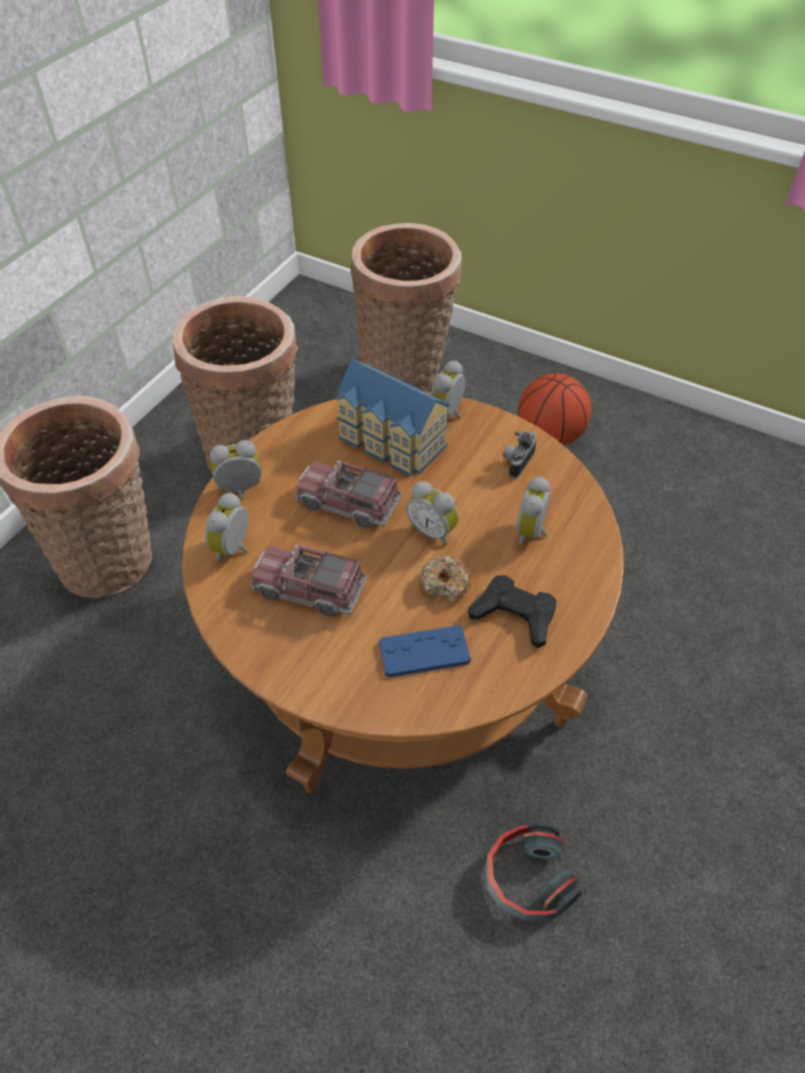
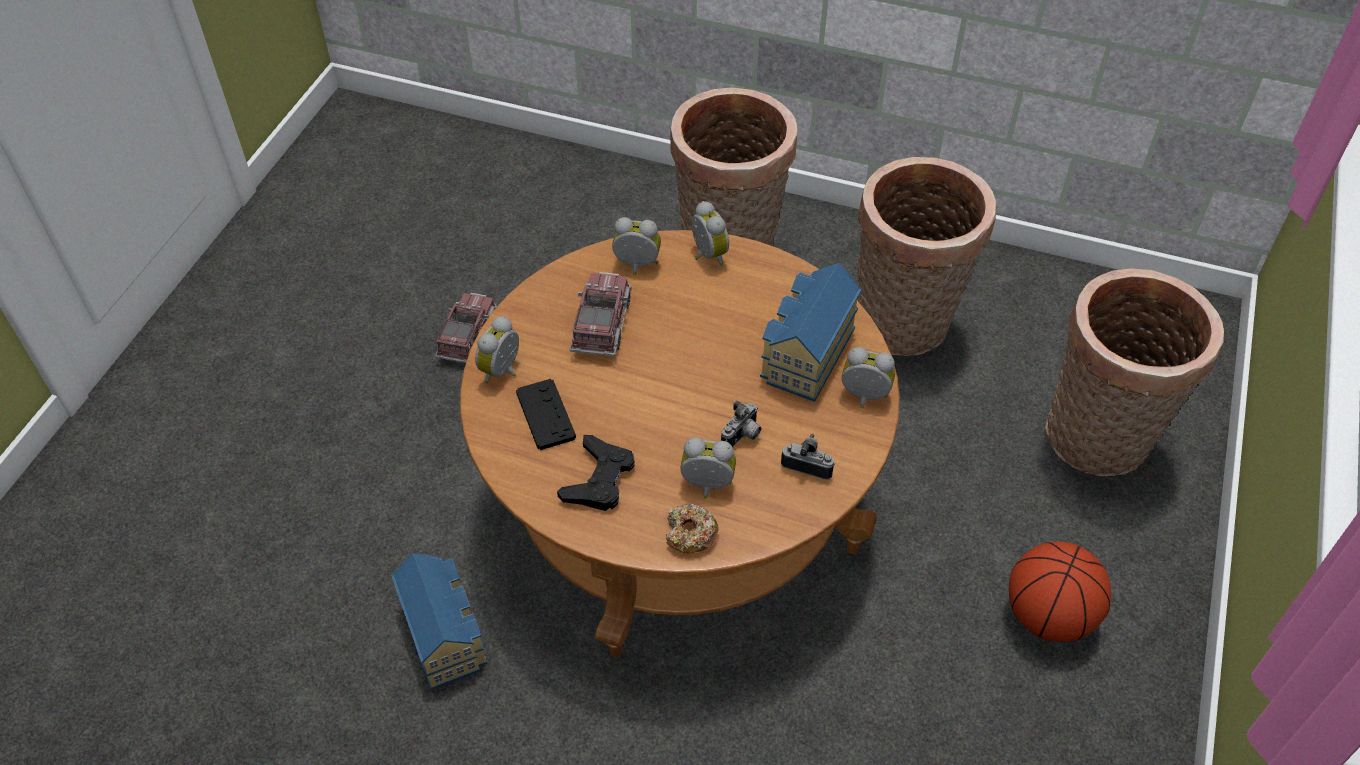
camera: 80 degrees right, 0 degrees up
(348, 503) = (711, 334): toy truck -> toy truck (468, 337)
(424, 652) = (545, 415): blue game controller -> black game controller
(433, 531) = (690, 404): alarm clock -> alarm clock (503, 371)
(444, 584) = (625, 421): donut -> donut (690, 534)
(478, 499) = (743, 436): none -> camera
(526, 879) = (446, 633): headphones -> toy house

